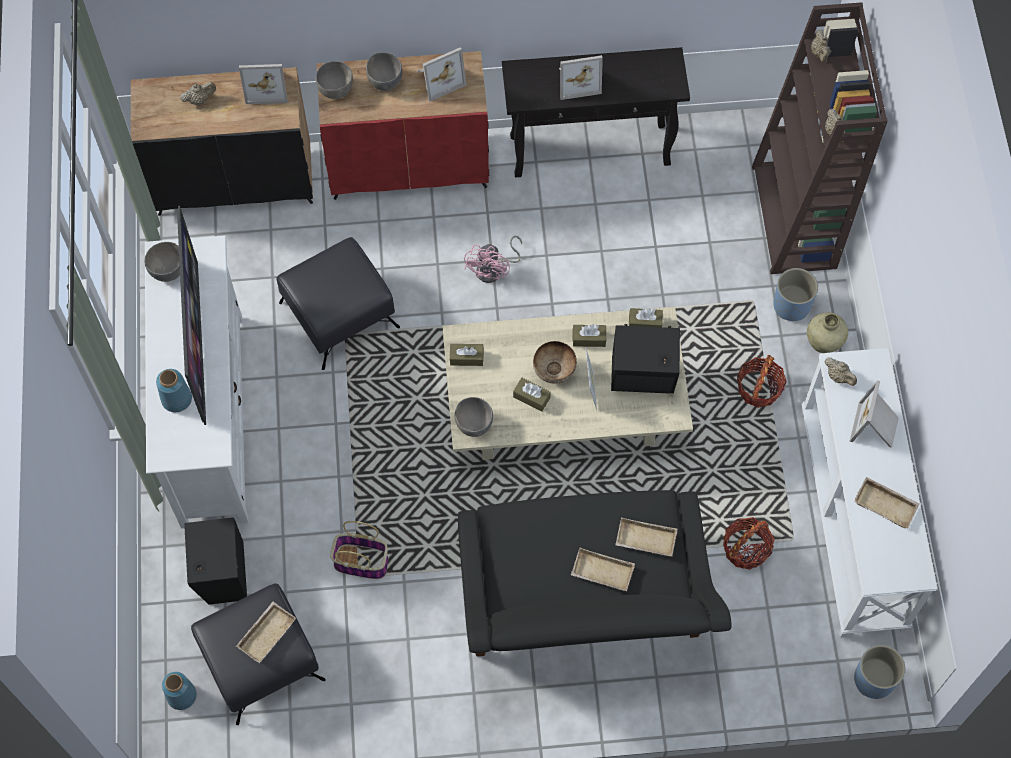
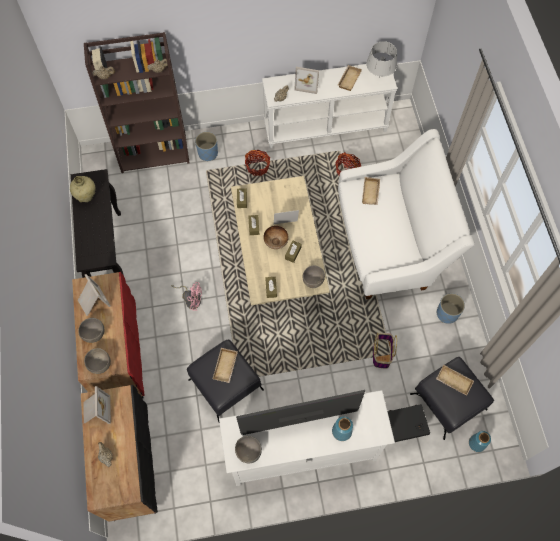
camera: 95 degrees left, 0 degrees up
(577, 80) = (92, 227): picture frame -> none
(583, 608) = (390, 241): black sofa -> white sofa
(601, 573) = (392, 212): beige tray -> beige tray (226, 367)
(643, 378) = (276, 199): black speaker -> none
(823, 344) = (229, 139): beige vase -> beige vase (86, 196)
(874, 679) = (404, 118): blue planter -> blue planter (447, 313)
(890, 562) = (379, 78): none -> grey table lamp

